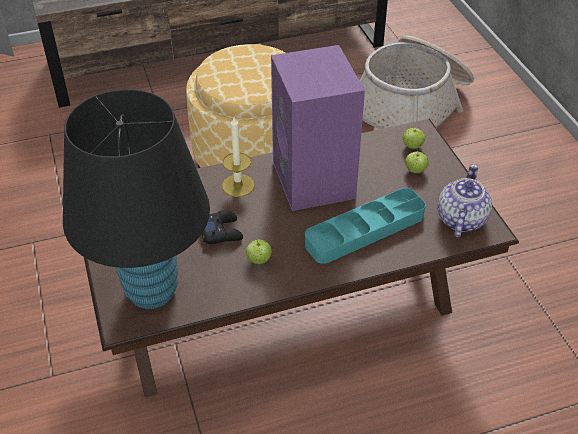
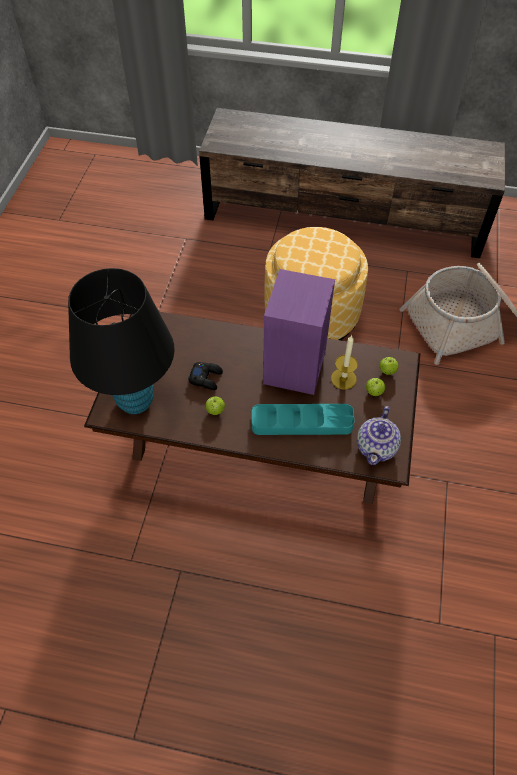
camera: 30 degrees right, 10 degrees up
(238, 185) = (241, 347): candle -> candle (343, 378)
(460, 220) = (377, 447): teapot -> teapot turned 150 degrees clockwise

